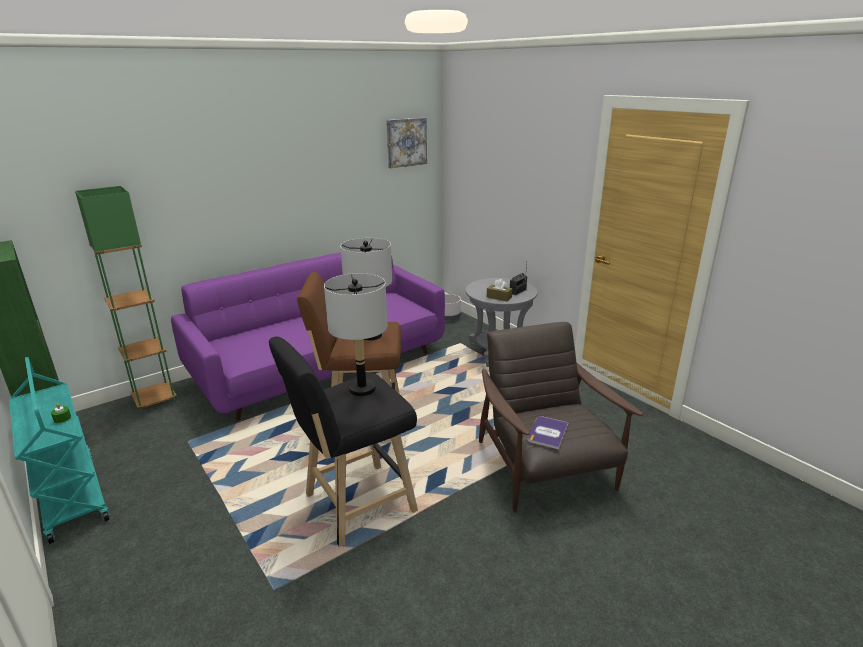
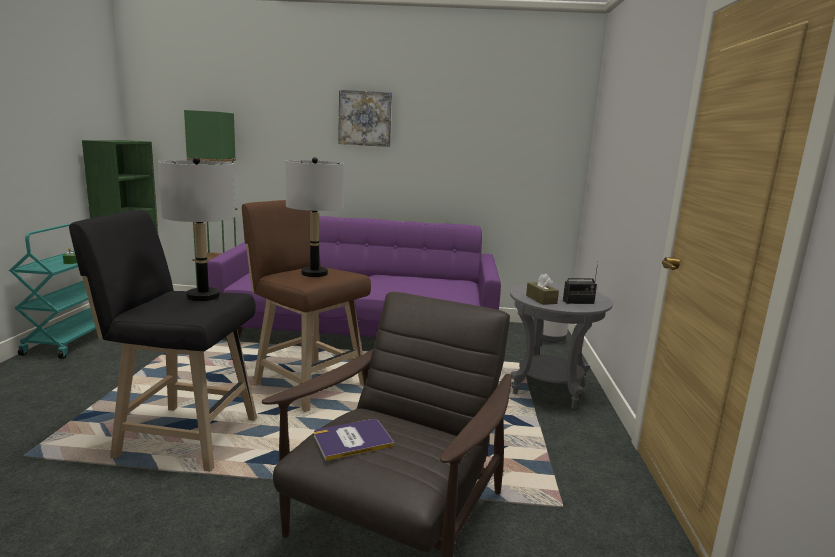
camera: 40 degrees right, 10 degrees down
(406, 142) = (538, 116): picture -> picture (365, 118)

